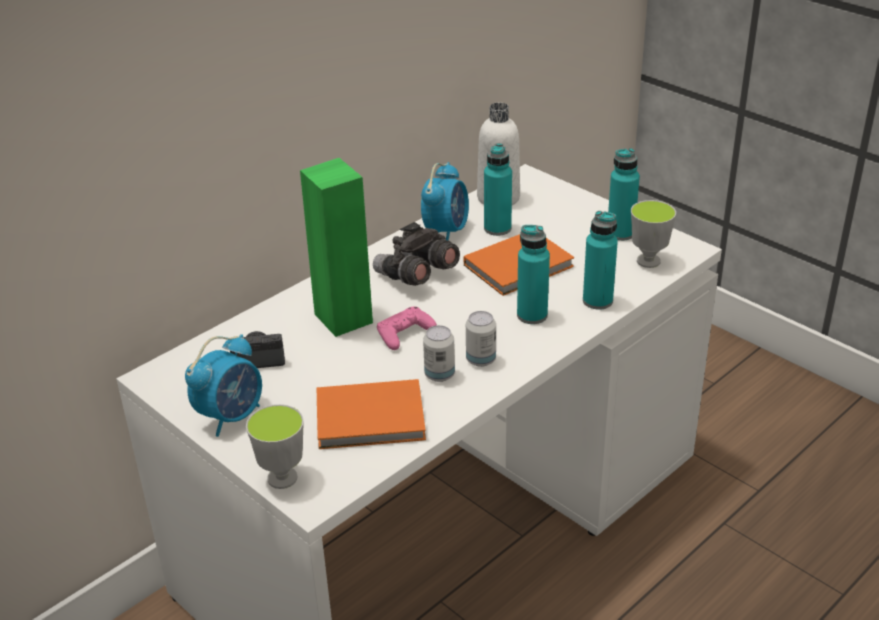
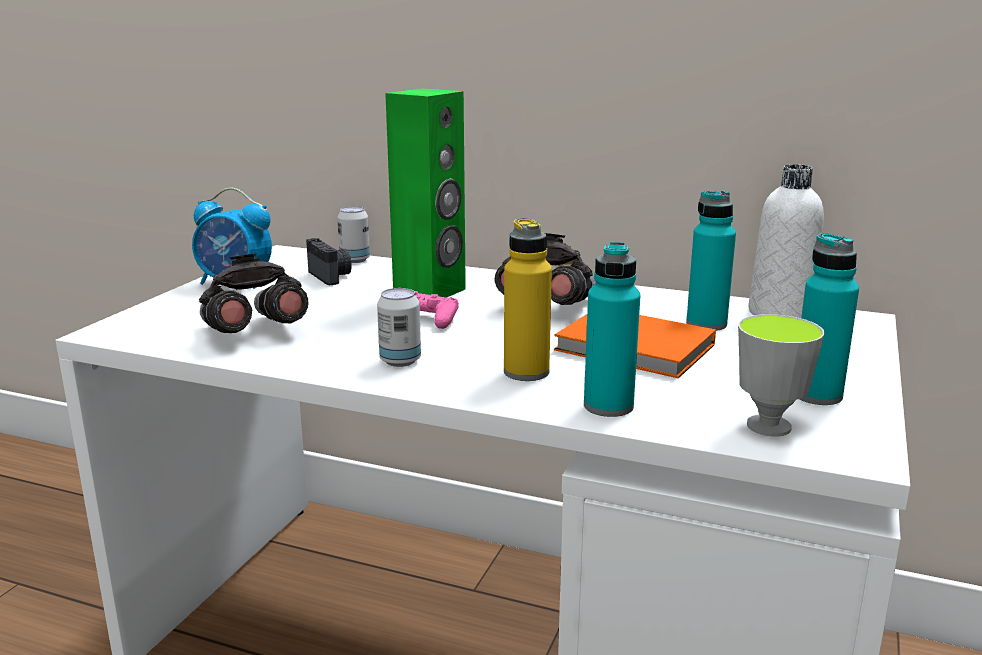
camera: 65 degrees right, 15 degrees down
(282, 478) = (141, 315): cup -> none
(373, 419) = (252, 332): orange book -> grey binoculars
(439, 375) = (354, 346): can -> can (355, 260)
(446, 231) = (660, 302): alarm clock -> none
(532, 315) = (526, 372): turquoise bottle -> yellow bottle

